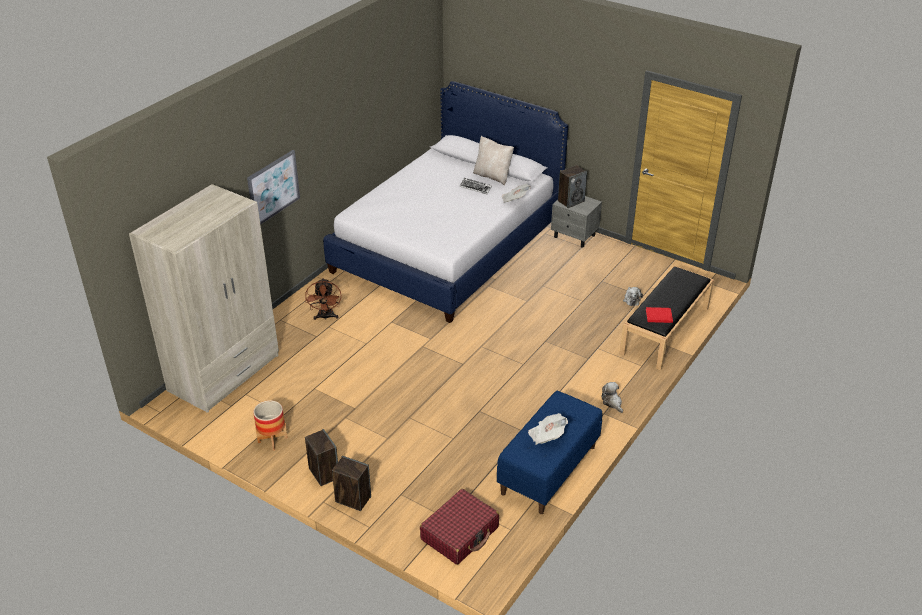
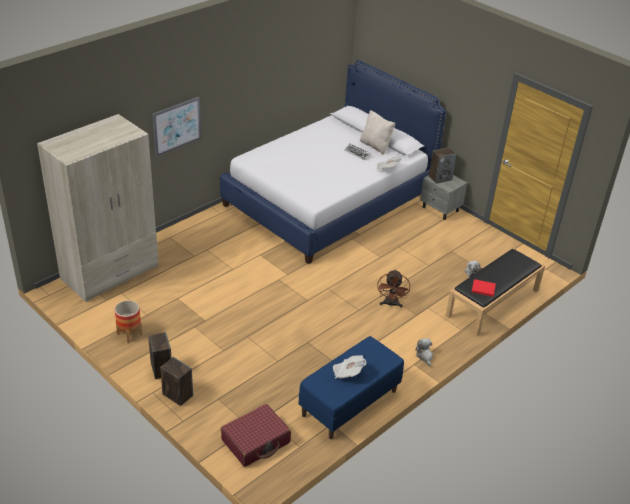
camera: 10 degrees right, 0 degrees up
(325, 317) = (207, 241): brown fan -> brown fan (391, 304)

